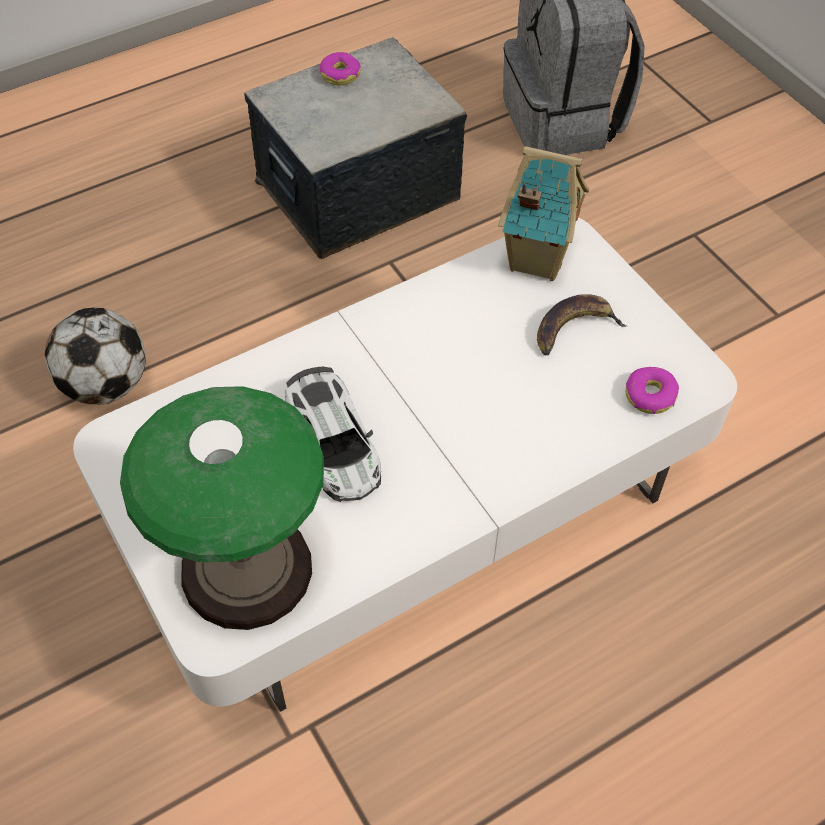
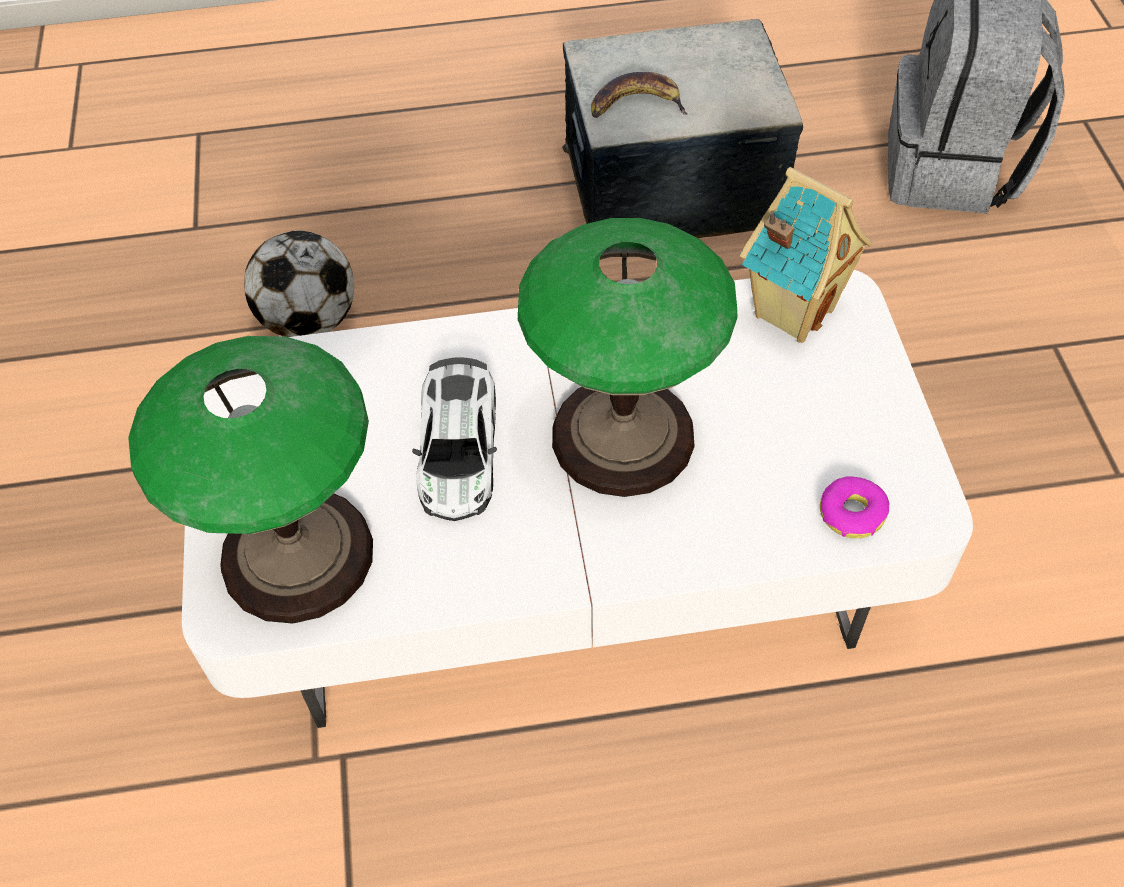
camera: 25 degrees right, 0 degrees up
(340, 74) = (677, 47): donut -> none
(455, 391) = (621, 435): none -> table lamp
(573, 328) = (798, 405): banana -> banana (636, 104)

